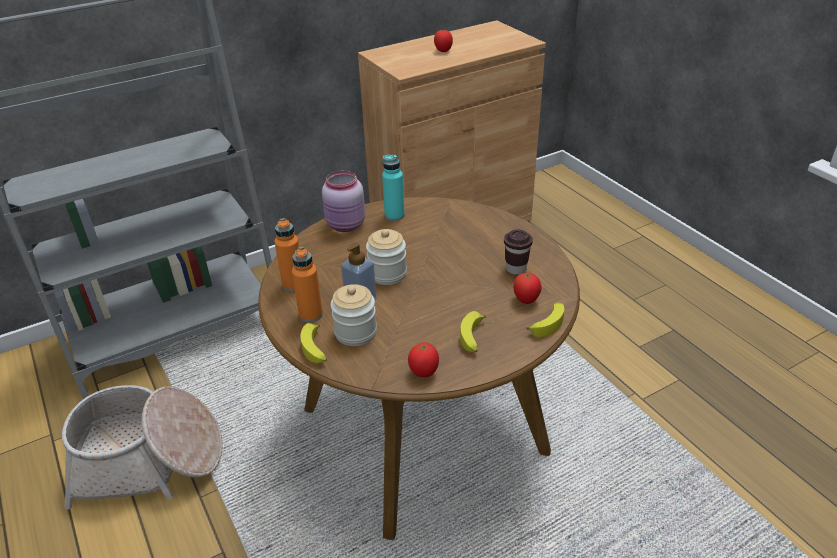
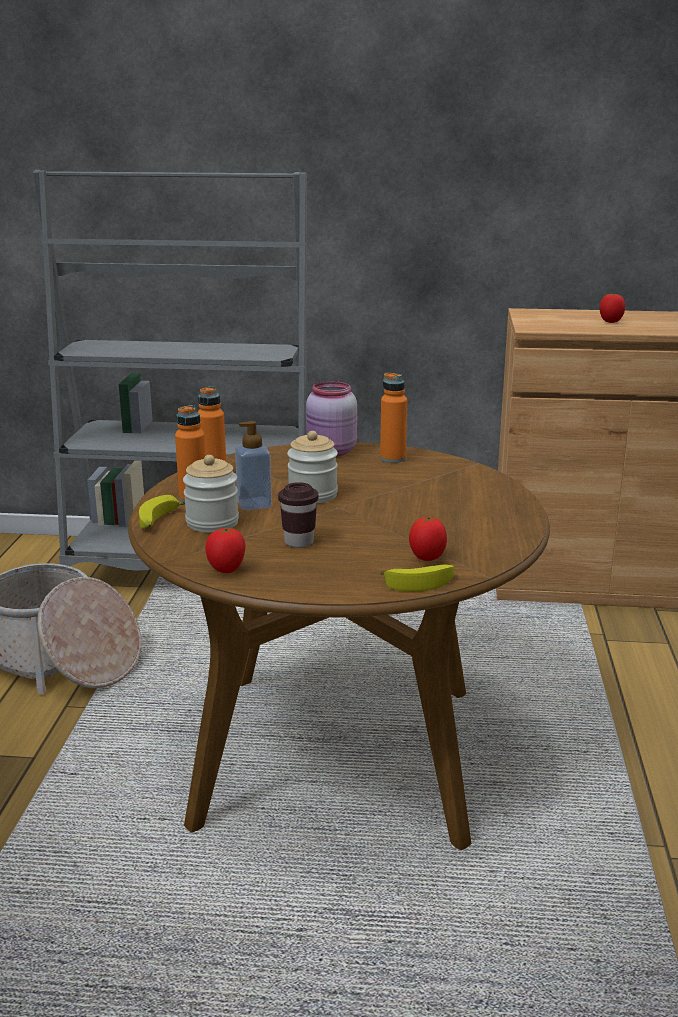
camera: 35 degrees right, 15 degrees down
(394, 215) = (392, 458): turquoise bottle -> orange bottle
(473, 338) = (318, 565): banana -> none
(516, 269) = (458, 533): brown cup -> brown cup (299, 542)

